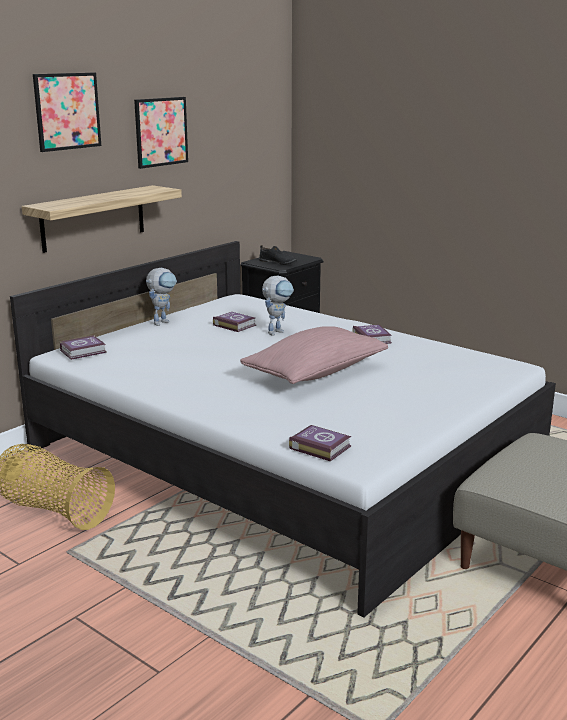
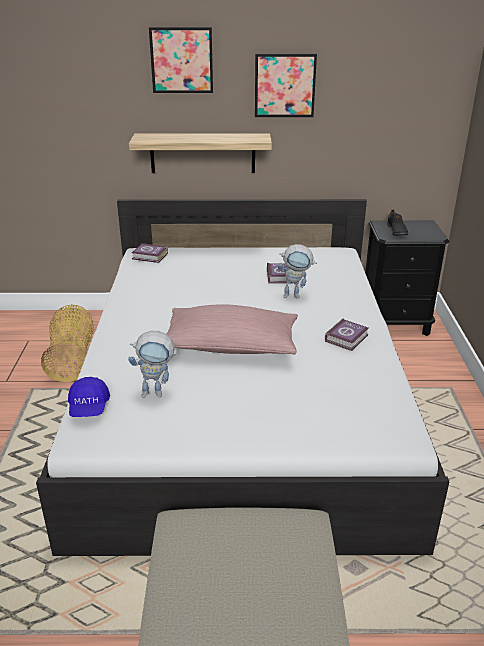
camera: 50 degrees right, 10 degrees up
(163, 321) = (245, 252): toy robot -> toy robot (158, 393)
(319, 447) = (89, 407): book -> blue cap

